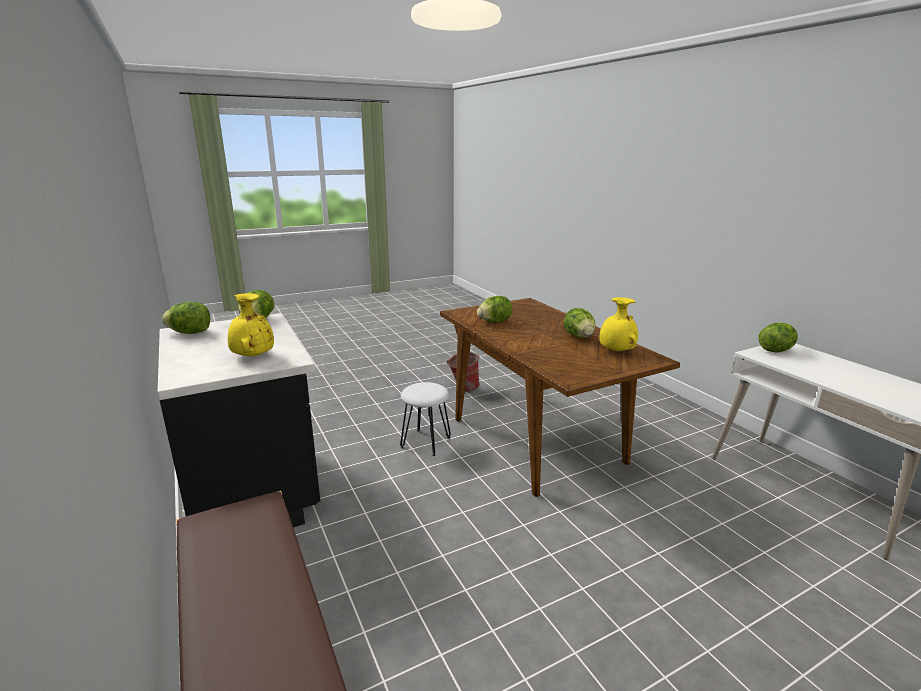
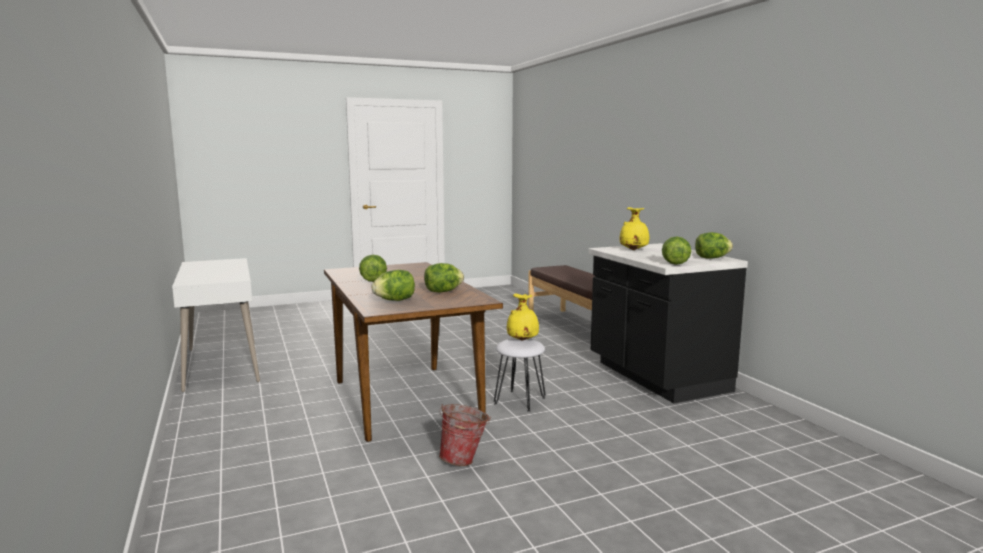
camera: 175 degrees left, 10 degrees down
(616, 351) = (359, 273): yellow vase -> yellow vase (523, 340)
(775, 350) = (212, 280): lettuce -> lettuce (395, 300)

